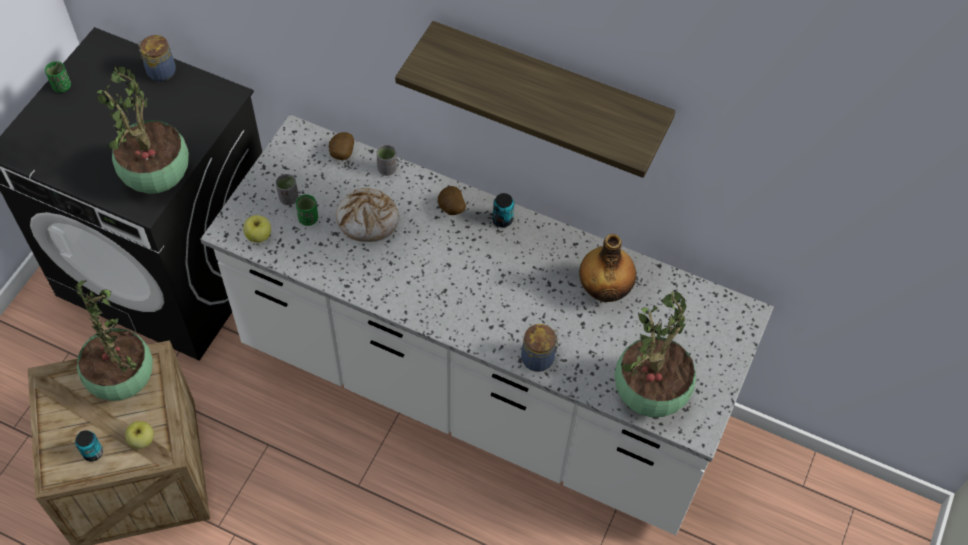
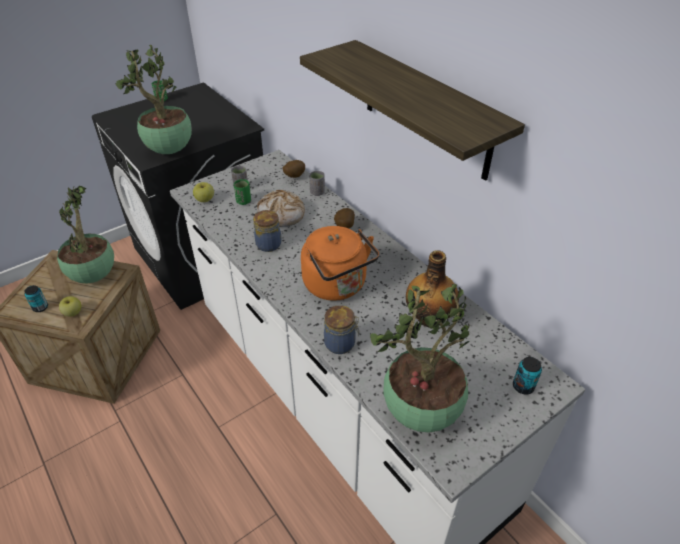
camera: 30 degrees right, 15 degrees down
(160, 71) = (219, 107): jar -> jar (268, 244)
(493, 291) = (337, 286): none -> orange kettle
(502, 220) = (377, 245): can -> can (523, 386)

